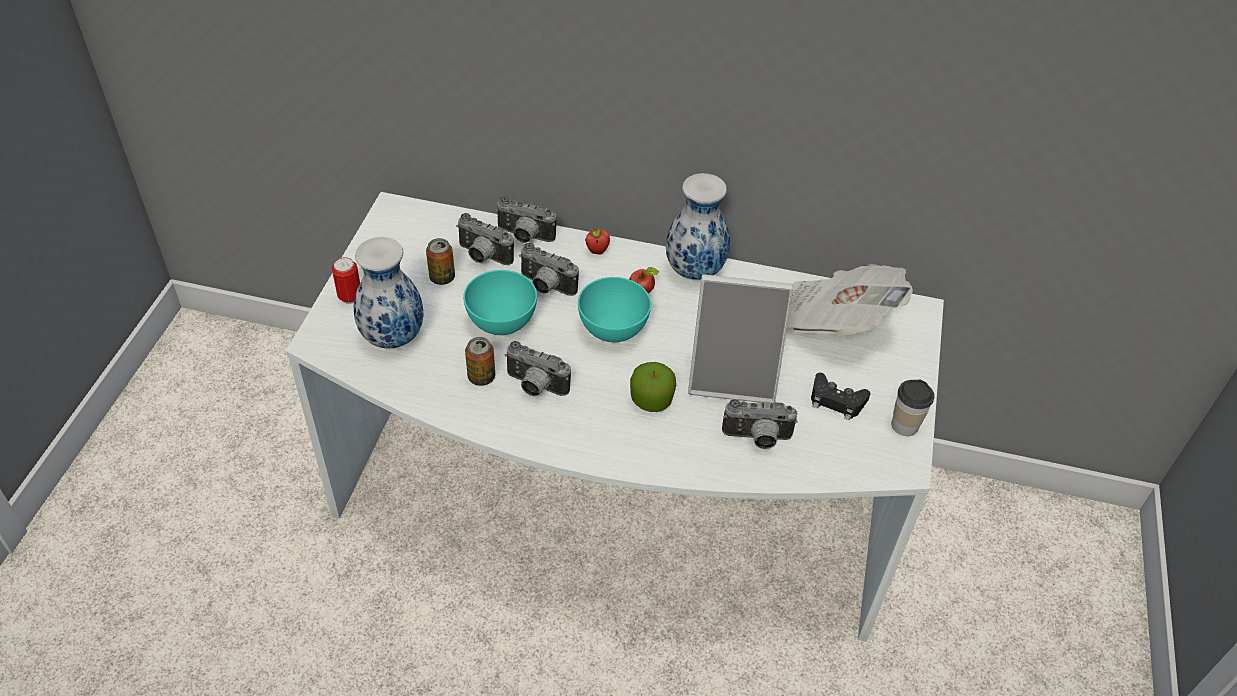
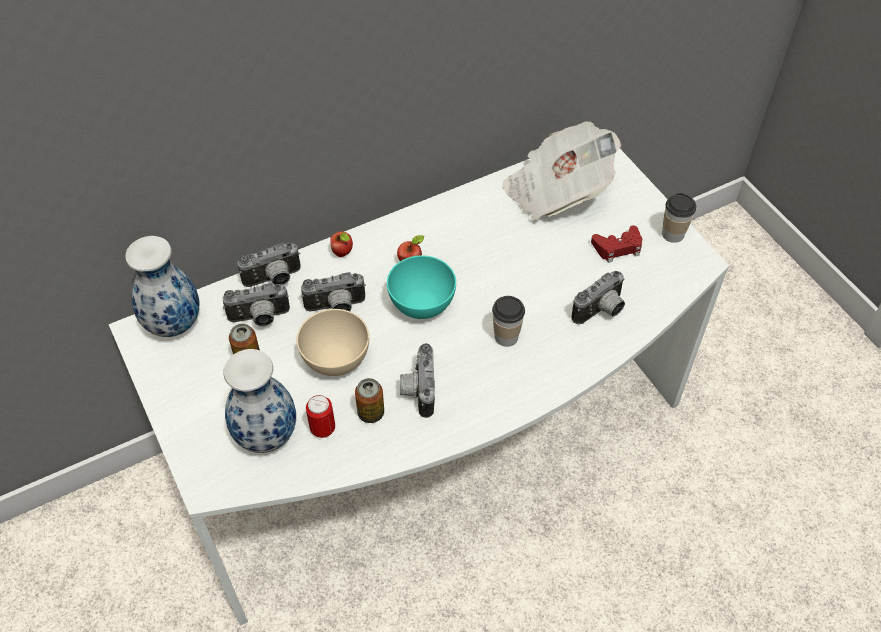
camera: 40 degrees left, 5 degrees up
(350, 297) = (190, 430): can -> can (323, 429)
(501, 322) = (335, 360): turquoise bowl -> beige bowl
(534, 387) = (417, 390): camera -> camera turned 105 degrees clockwise
(651, 399) = (506, 336): apple -> cup
(694, 272) = (429, 220): vase -> vase (174, 325)
(733, 376) = (538, 278): picture frame -> none
(836, 401) = (617, 247): black game controller -> red game controller

